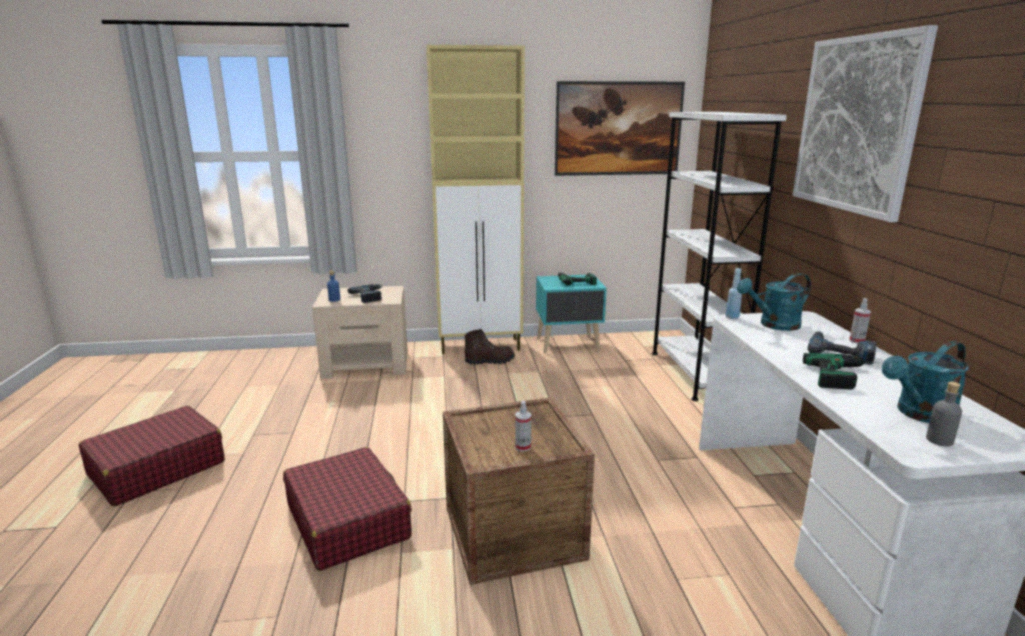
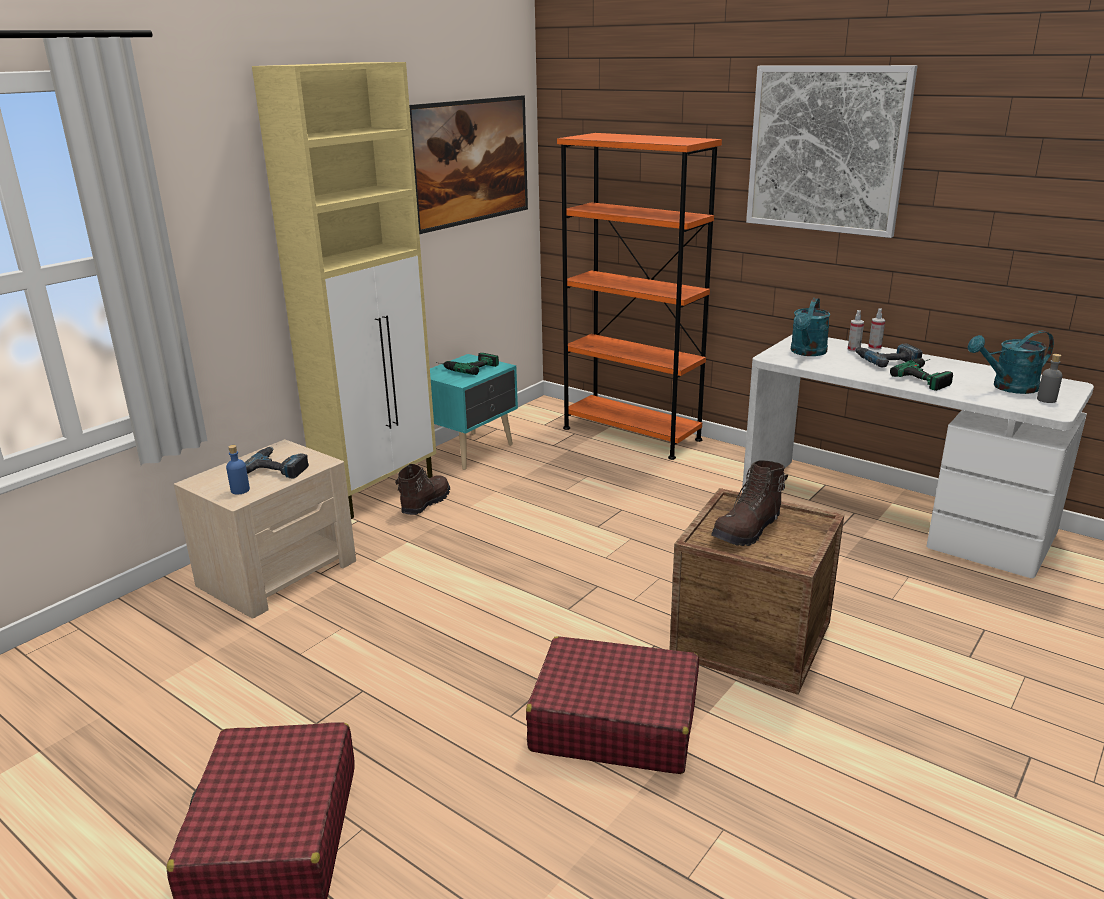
camera: 45 degrees left, 5 degrees up
(506, 429) = (748, 530): none -> brown boot
(523, 447) = (791, 537): spray bottle -> spray bottle (853, 349)
(694, 373) = (631, 434): white bookcase -> orange bookcase
(732, 317) = (769, 355): blue bottle -> none
(920, 414) = (1008, 387): turquoise watering can -> turquoise watering can turned 60 degrees clockwise

